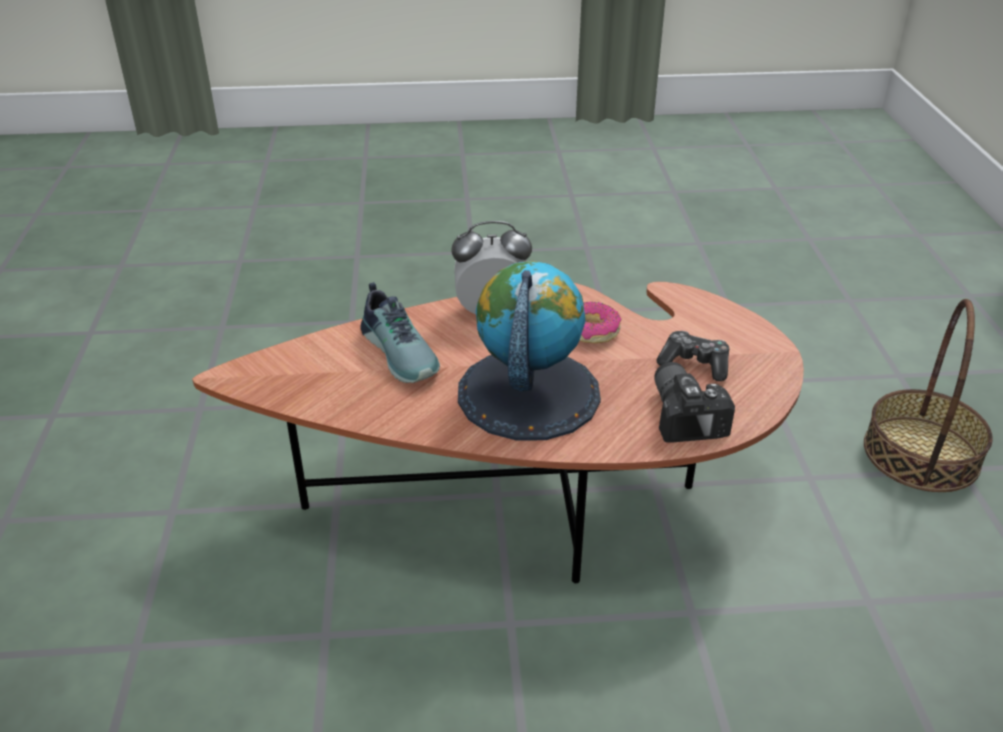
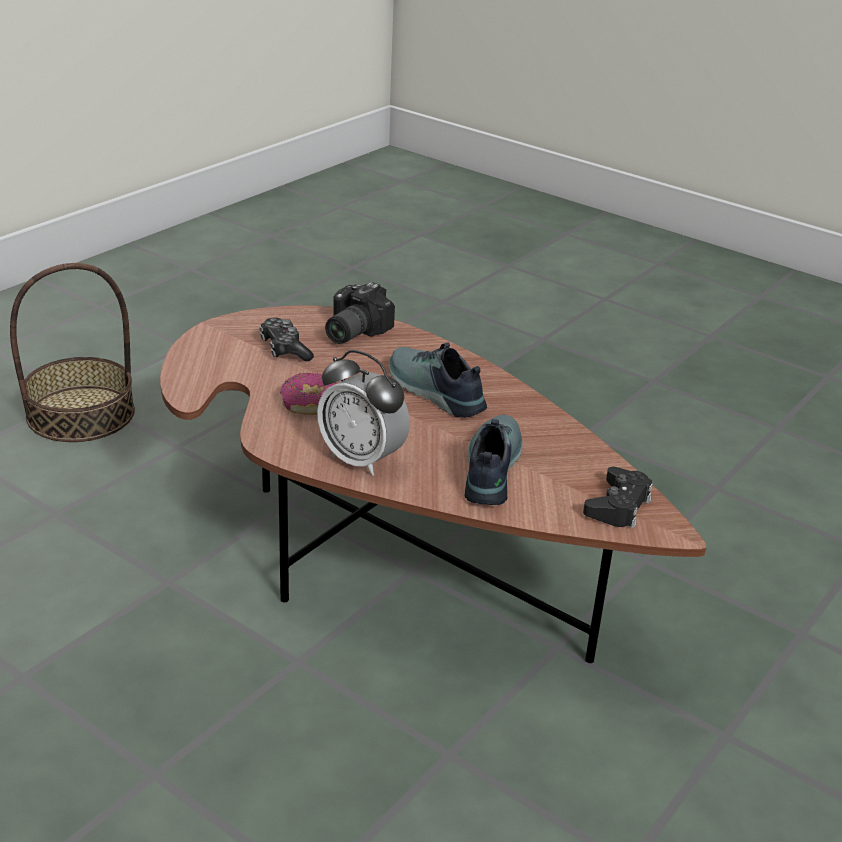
camera: 140 degrees left, 5 degrees down
(280, 375) = (618, 506): none -> black game controller
(528, 393) = (433, 392): globe -> shoe

